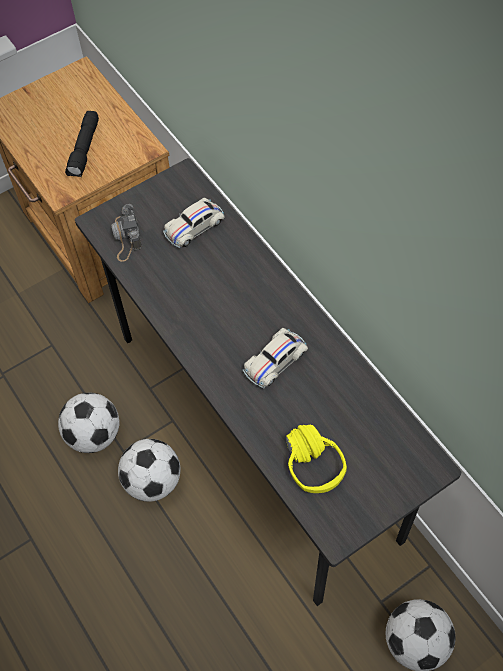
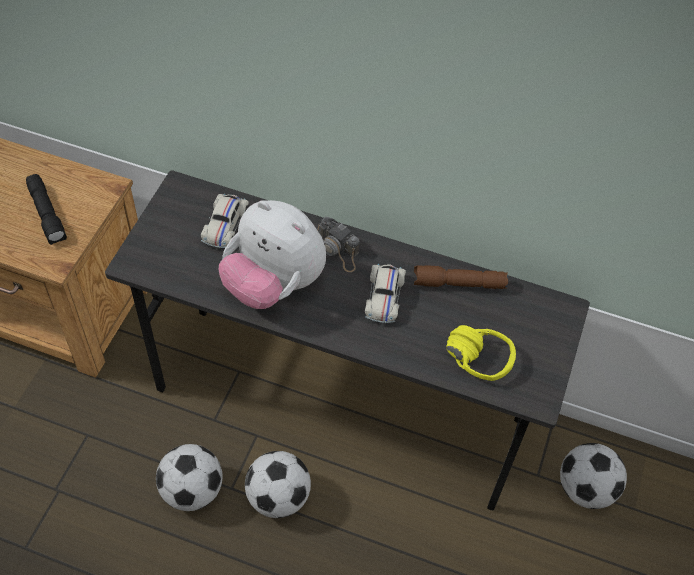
camera: 40 degrees left, 5 degrees down
(126, 237) = (169, 264): camera -> camera (337, 250)
(193, 299) = (273, 284): none -> plush toy
(349, 387) = (458, 284): none -> brown flashlight

